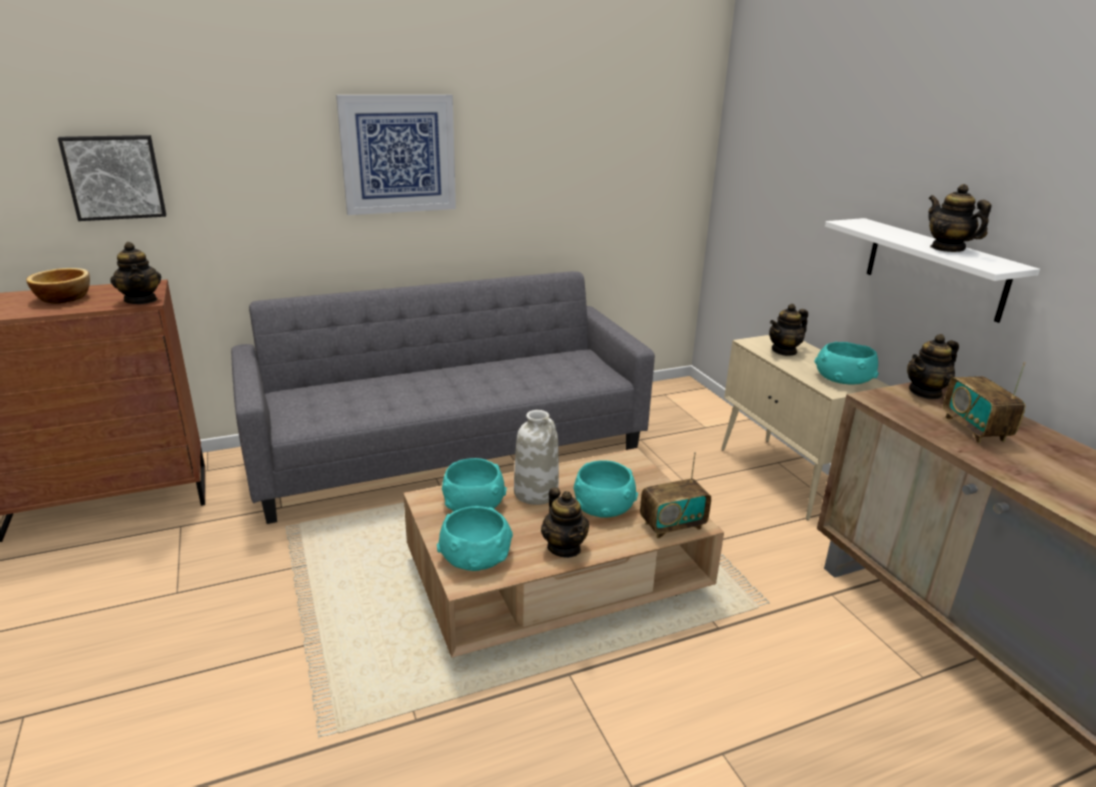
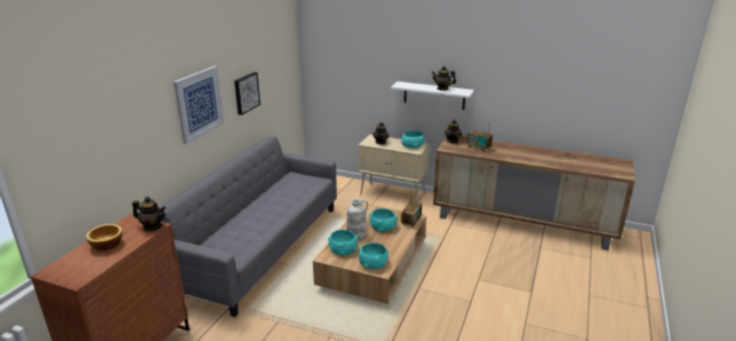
camera: 45 degrees left, 0 degrees up
(115, 177) = (86, 165): picture -> picture (246, 92)
(564, 547) = (393, 245): teapot -> none

